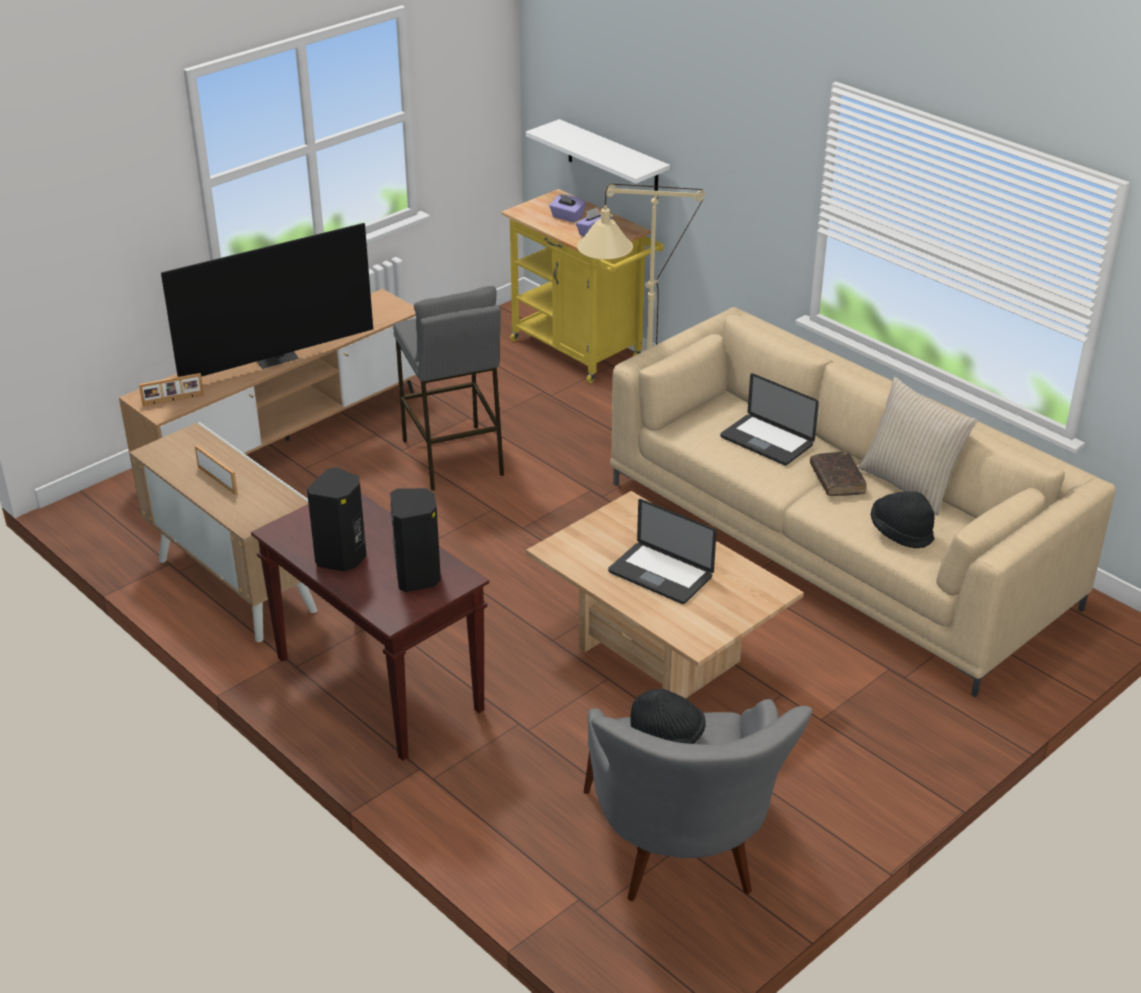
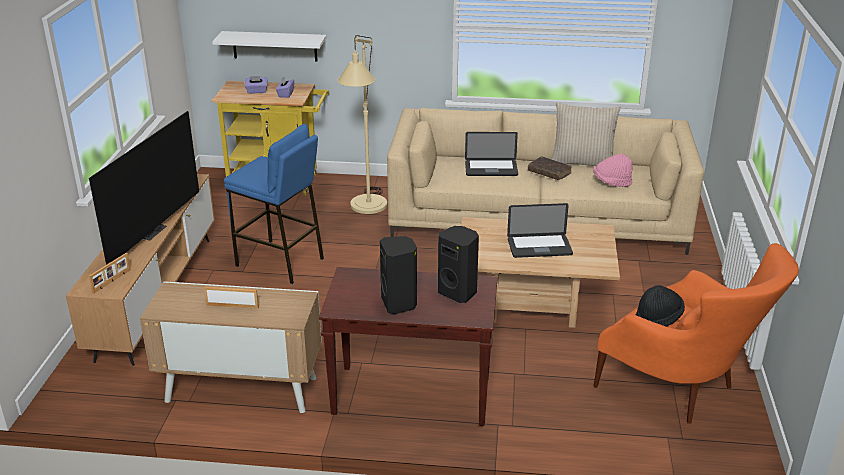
camera: 40 degrees left, 5 degrees down
(453, 458) = (280, 262): grey stool -> blue stool
(683, 859) = (683, 390): grey armchair -> orange armchair
(900, 533) = (611, 182): black hat -> pink hat

